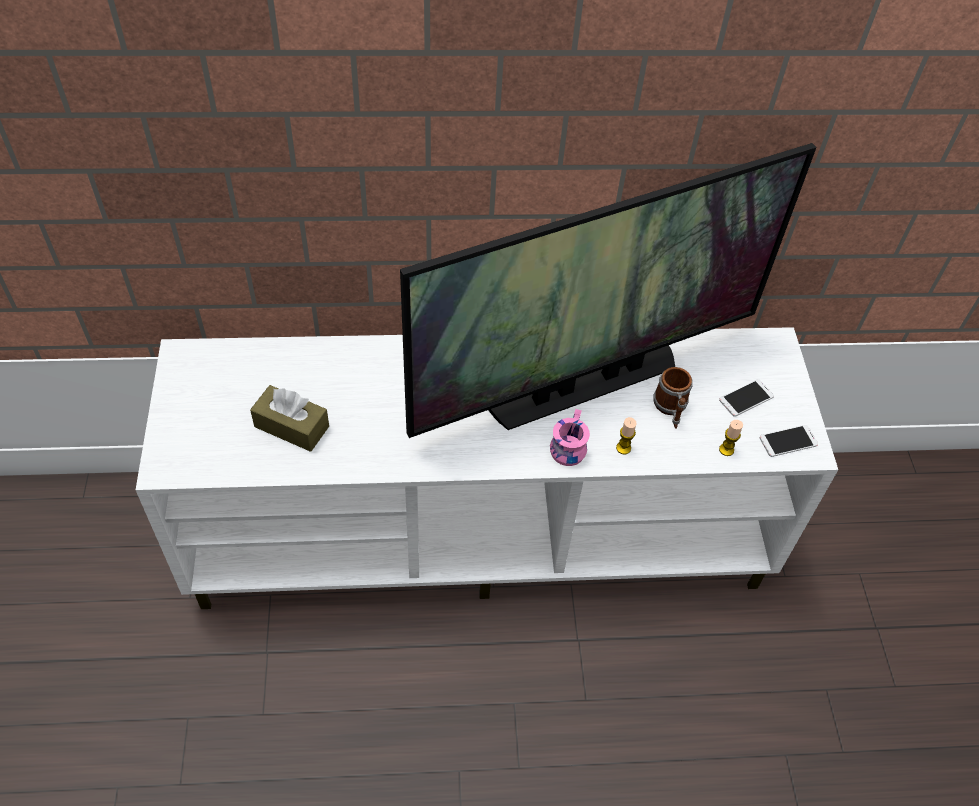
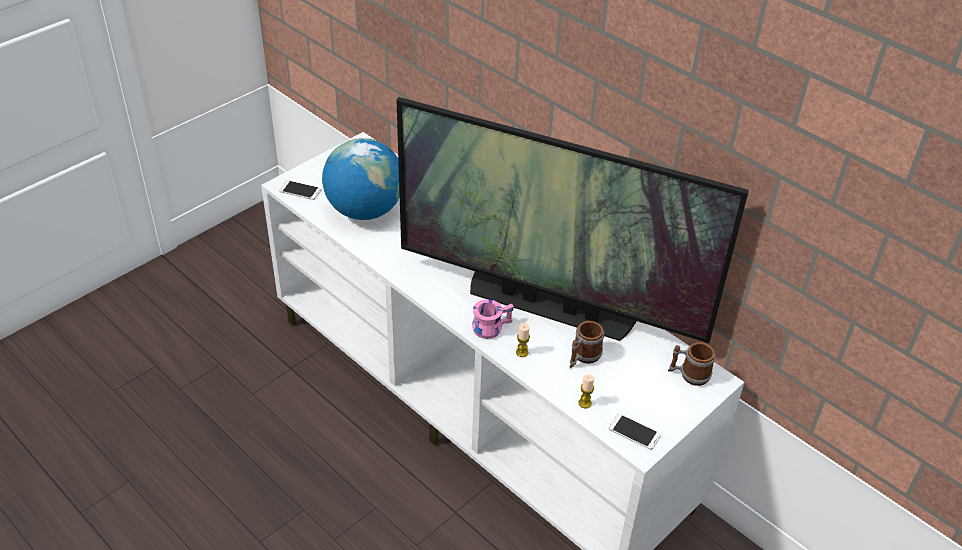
camera: 50 degrees right, 10 degrees down
(291, 426) = (365, 210): brown tissue box -> globe
(746, 398) = (643, 390): phone -> phone (300, 190)
(755, 355) = (689, 374): none -> mug

